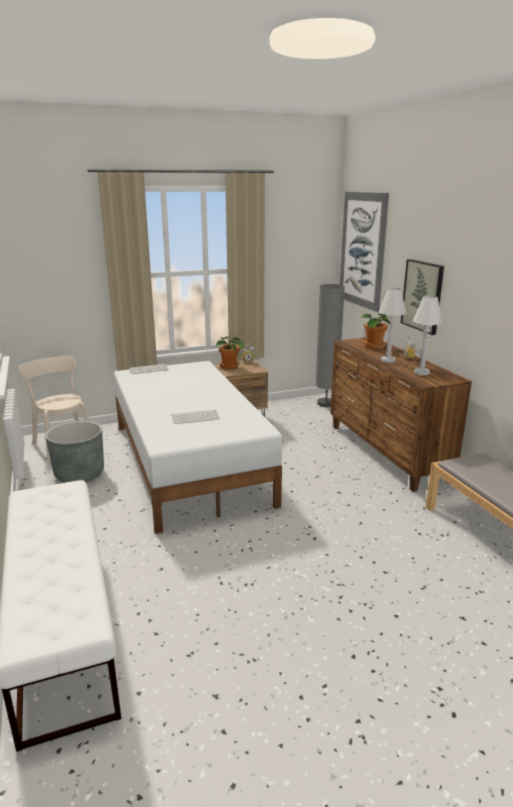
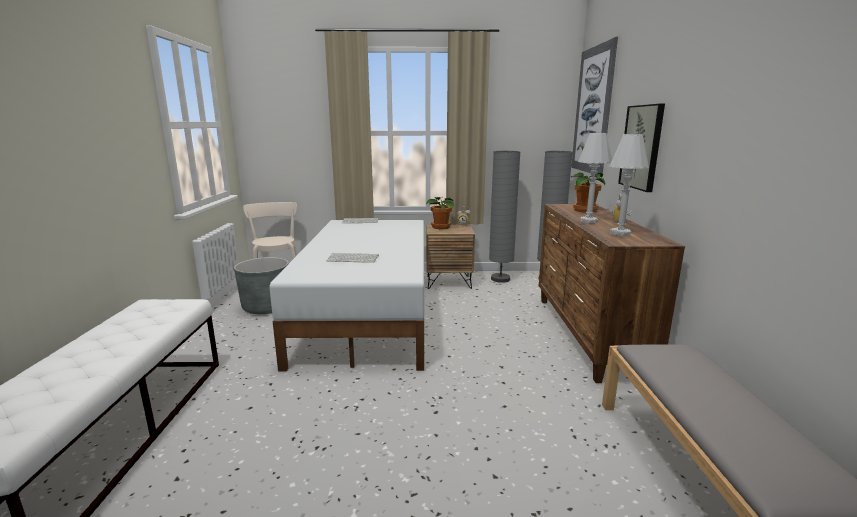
camera: 20 degrees right, 5 degrees down
(284, 409) = (500, 279): none -> grey floor lamp

